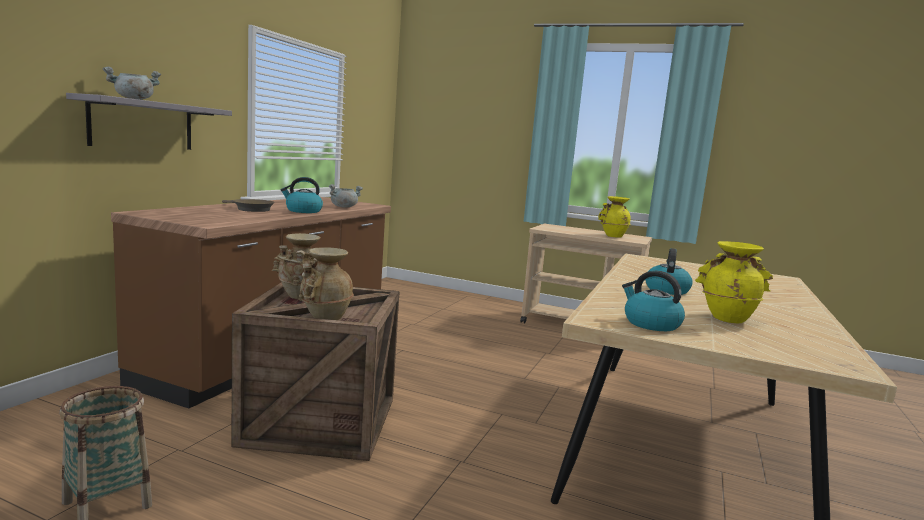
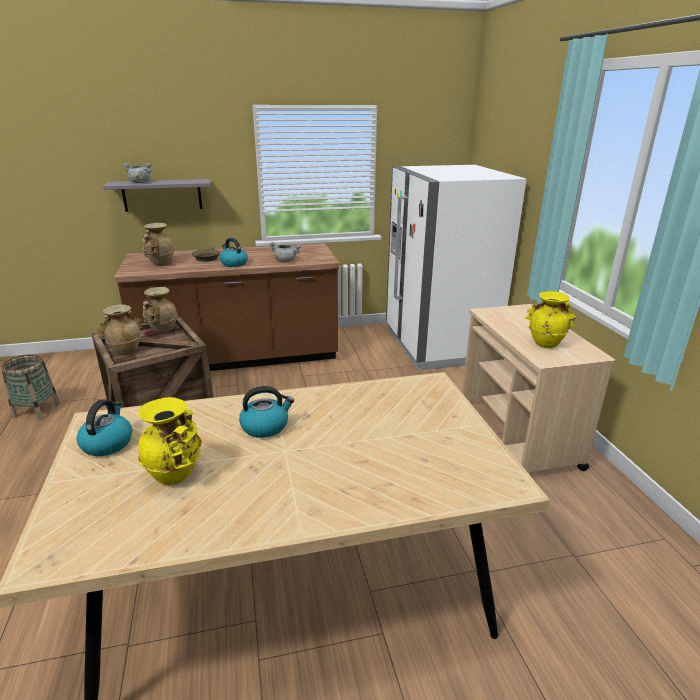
camera: 55 degrees right, 15 degrees up
(217, 216) = (160, 264): none -> beige vase
(421, 295) = (438, 345): none -> white fridge

